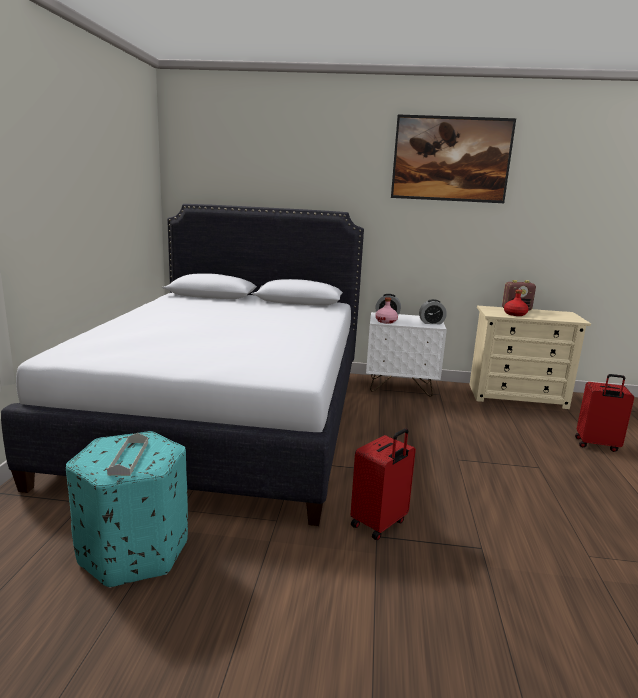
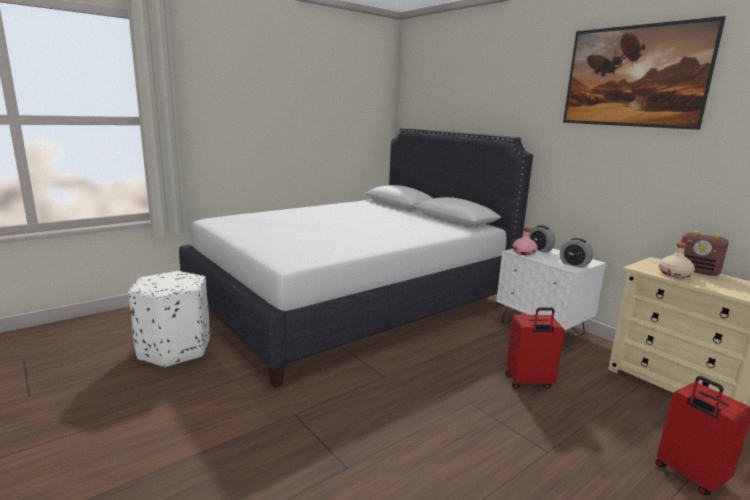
camera: 45 degrees right, 0 degrees up
(129, 458) = (162, 283): grey tray -> none
(135, 551) = (175, 350): turquoise ottoman -> white ottoman
(379, 524) = (311, 409): red suitcase -> red suitcase (529, 382)
(515, 314) = (674, 274): red bottle -> beige bottle

